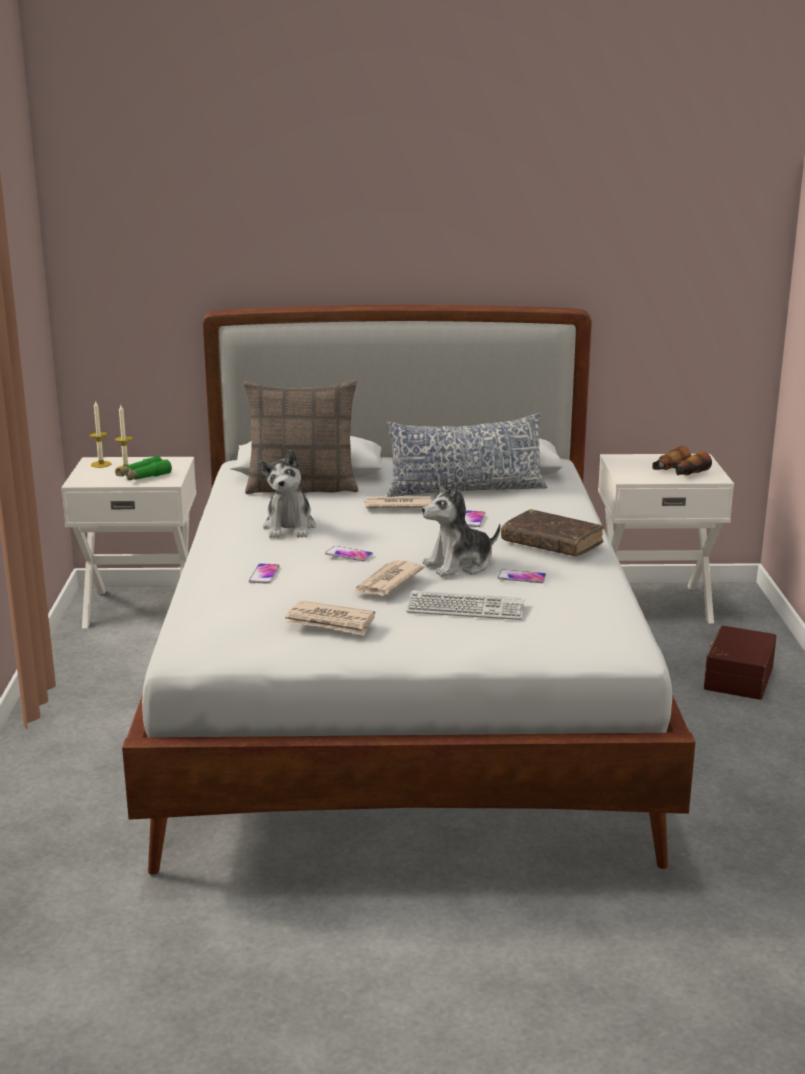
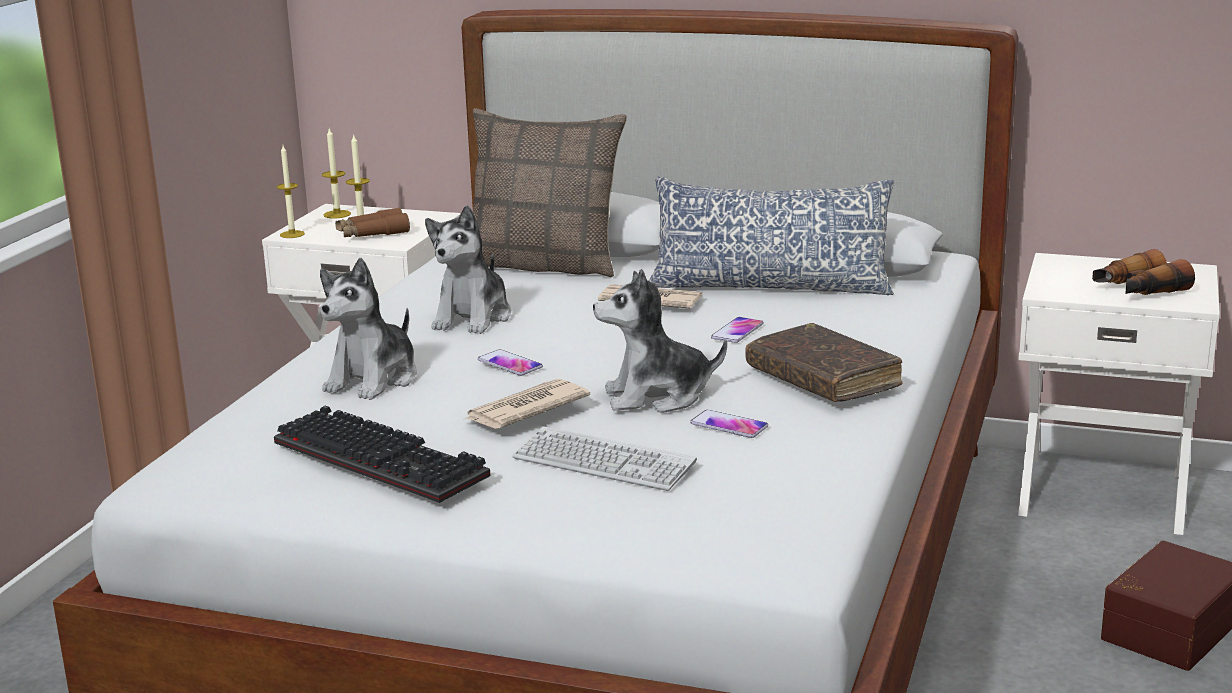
camera: 20 degrees right, 0 degrees up
(81, 481) = (292, 234): none -> candle
(143, 476) = (372, 233): green binoculars -> brown binoculars
(264, 574) = (374, 380): phone -> plush toy
(330, 622) = (386, 459): newspaper -> keyboard

